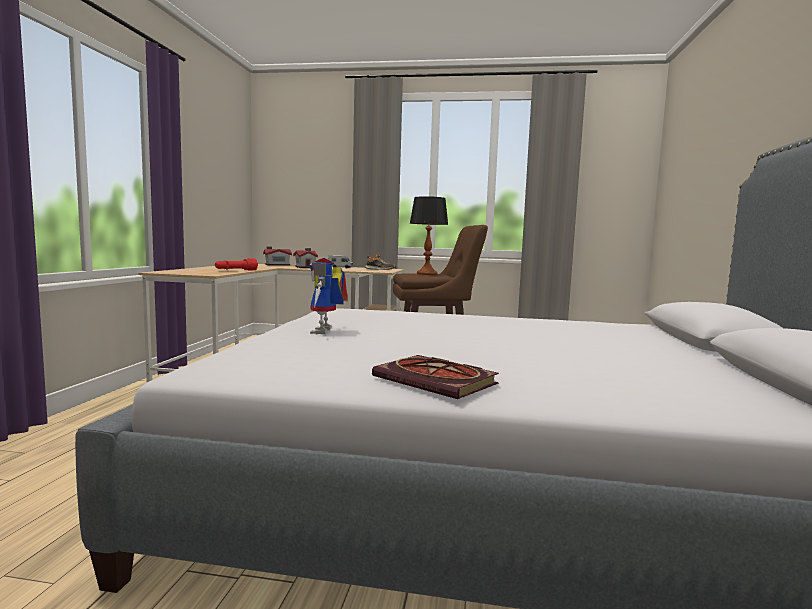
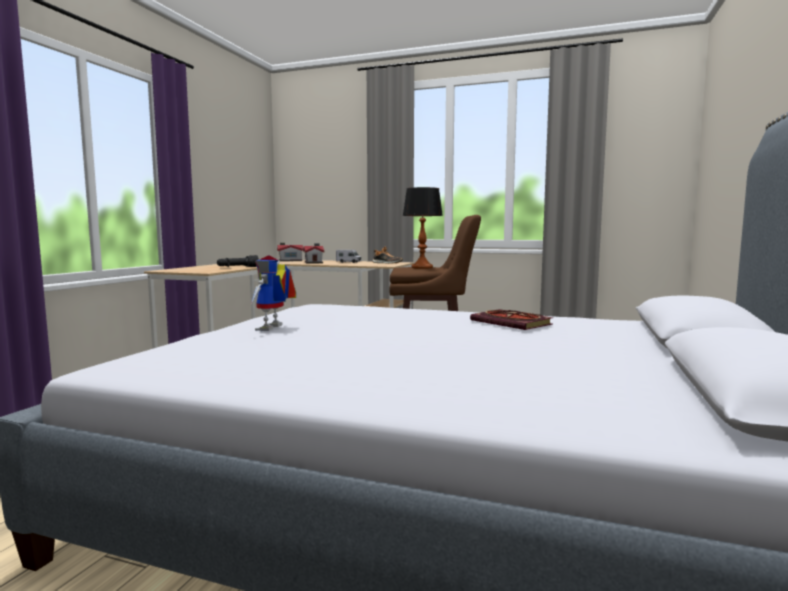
camera: 10 degrees right, 0 degrees up
(236, 270) = (238, 267): red flashlight -> black flashlight
(438, 381) = (320, 382): book -> book (513, 323)

